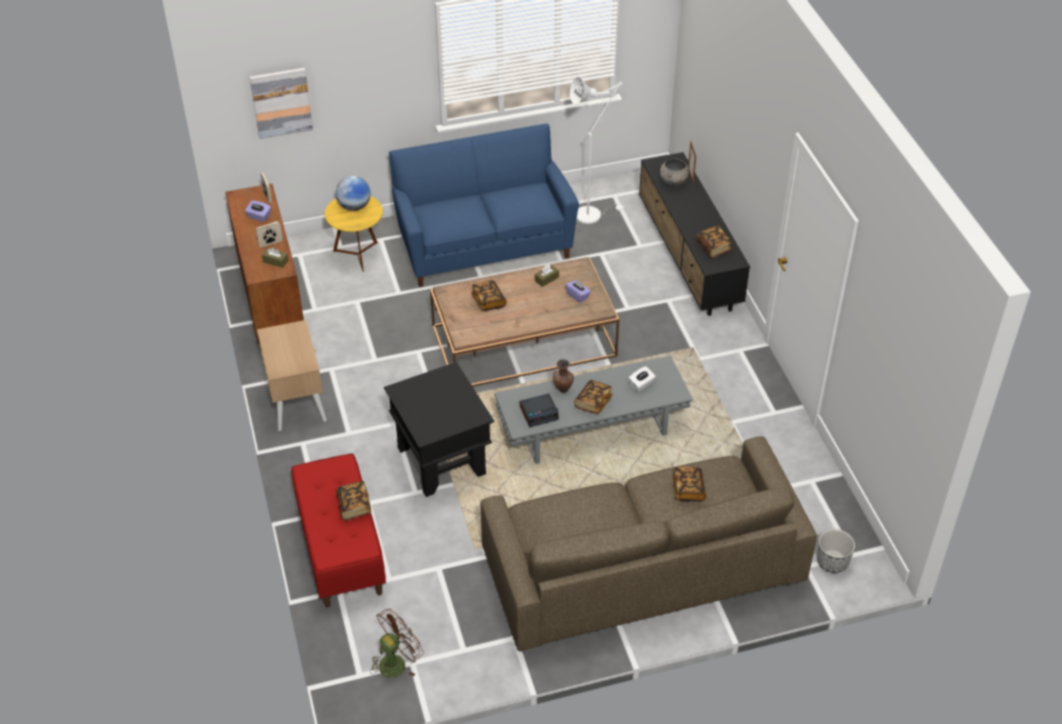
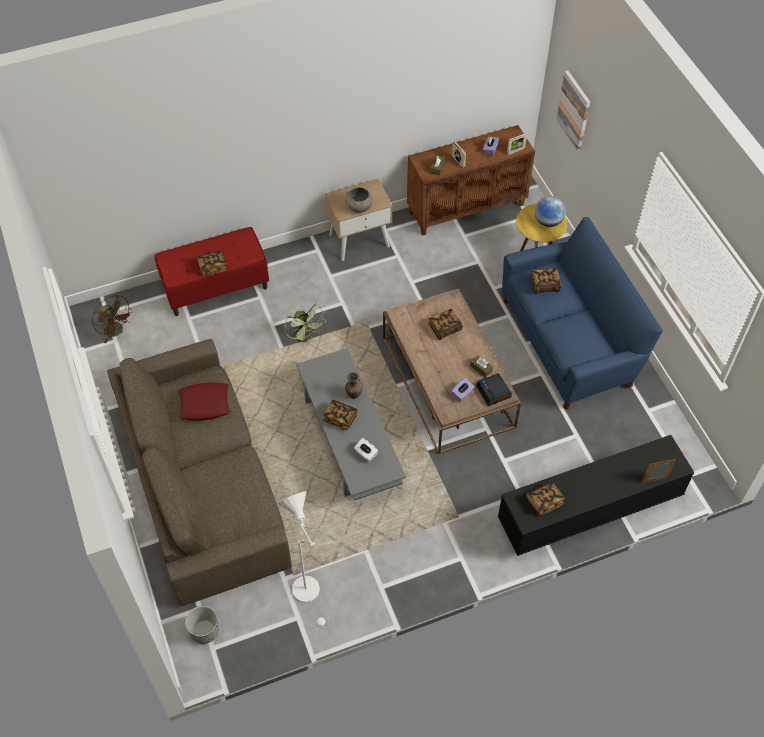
camera: 85 degrees right, 10 degrees up
(442, 460) = (305, 338): black side table -> green fan
(539, 413) = (325, 380): alarm clock -> alarm clock (494, 392)
(569, 518) = (205, 404): none -> red pillow
(592, 213) = (634, 425): white floor lamp -> white floor lamp (309, 594)
(673, 182) = (640, 464): grey bowl -> grey bowl (359, 208)
(688, 490) = (235, 488): book -> book (544, 285)

